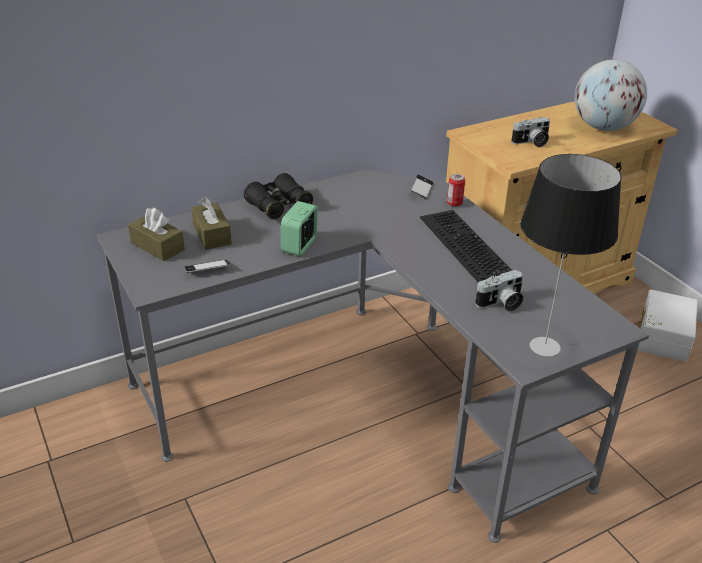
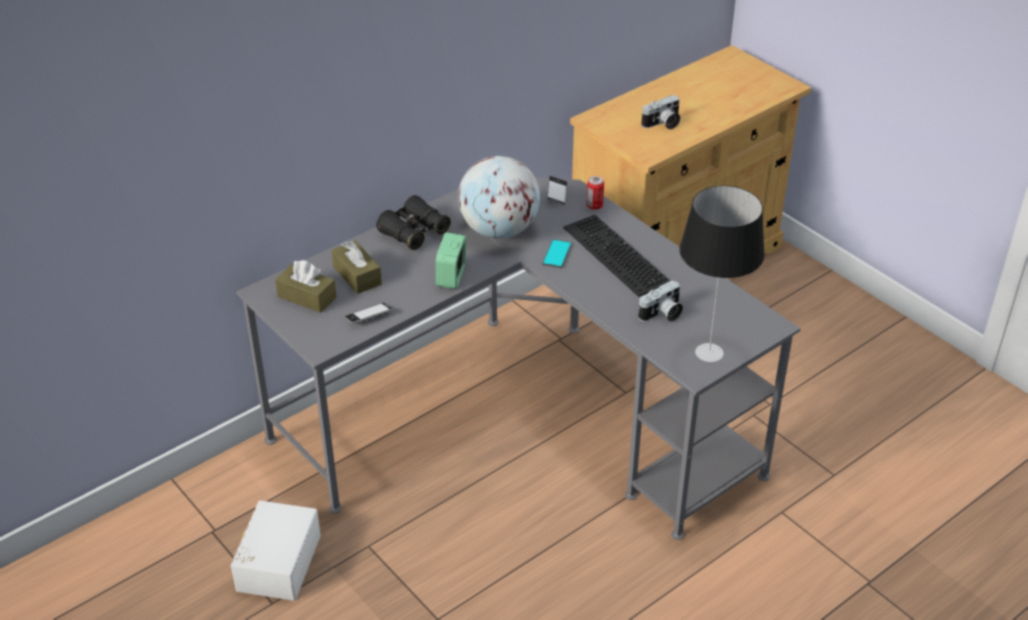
camera: 10 degrees left, 5 degrees up
(407, 238) = (557, 254): none -> phone
(603, 127) = (734, 94): globe -> globe (499, 230)
(662, 336) = (817, 306): white storage box -> white storage box (276, 562)

